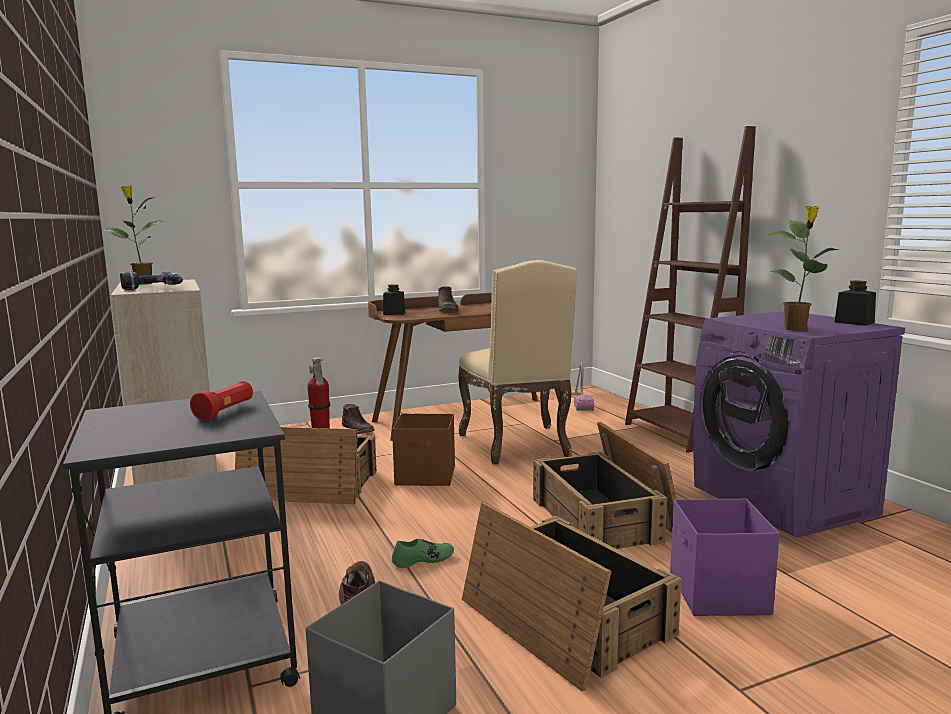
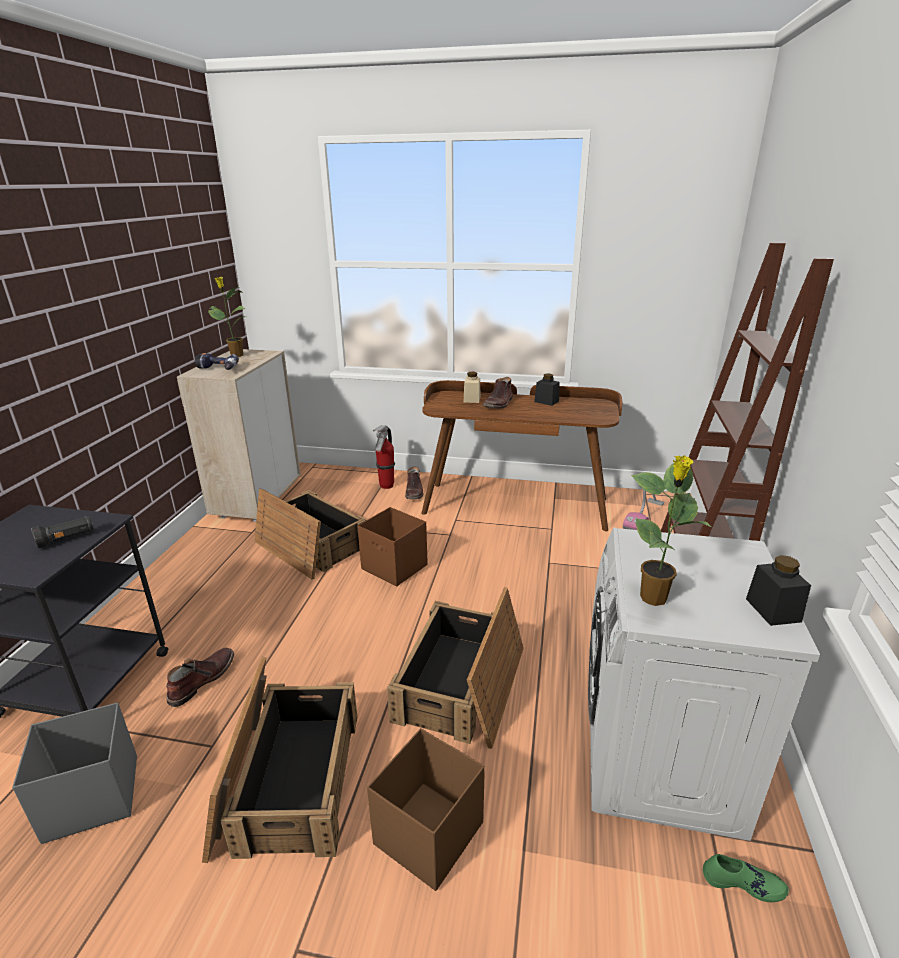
camera: 35 degrees right, 15 degrees up
(225, 411) = (67, 539): red flashlight -> black flashlight
(394, 313) = (446, 399): black jar -> black jar (546, 401)
(417, 311) = (472, 399): none -> beige jar
(423, 559) = (282, 661): green shoe -> green shoe (743, 882)
(518, 445) = (509, 558): beige chair -> none
(718, 594) = (427, 834): purple storage box -> brown storage box
(783, 504) = (658, 757): purple washing machine -> white washing machine

